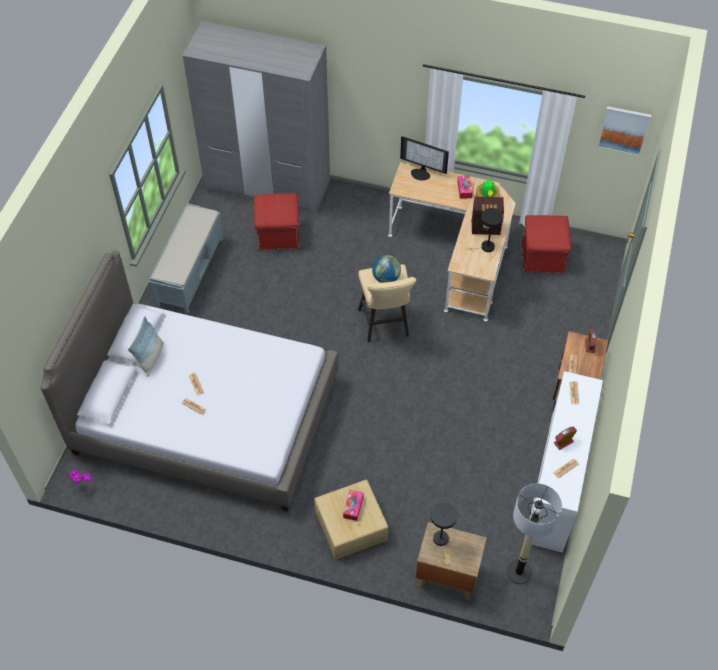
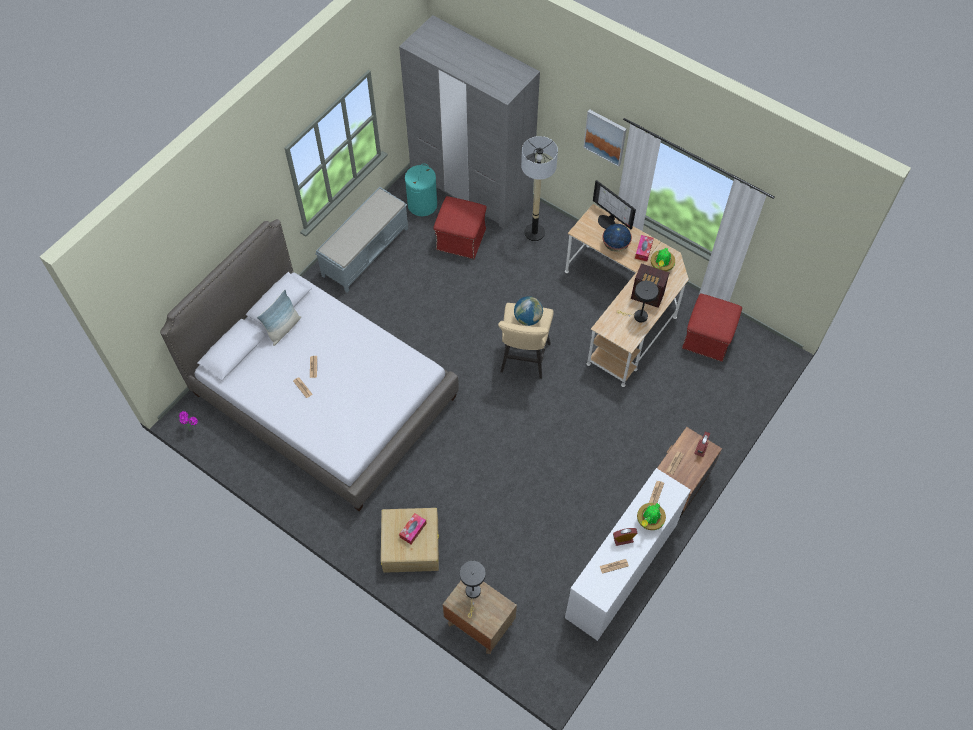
camera: 20 degrees right, 5 degrees up
(227, 213) = (422, 204): none -> turquoise laundry basket
(437, 192) = (615, 246): none -> globe
(518, 572) = (547, 645): floor lamp -> floor lamp (534, 233)
(579, 419) = (649, 522): none -> potted plant
(624, 130) = (811, 241): picture -> picture (605, 137)

